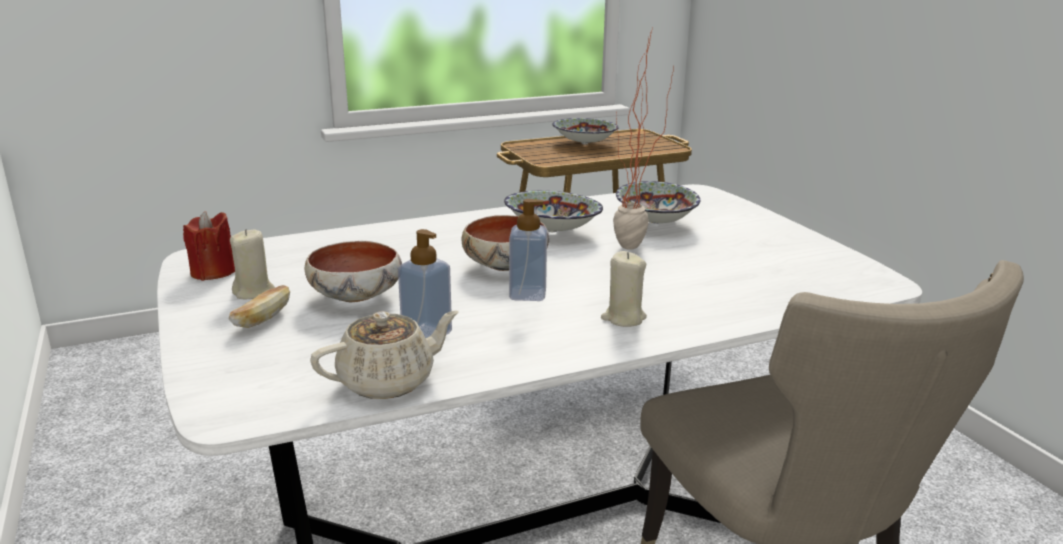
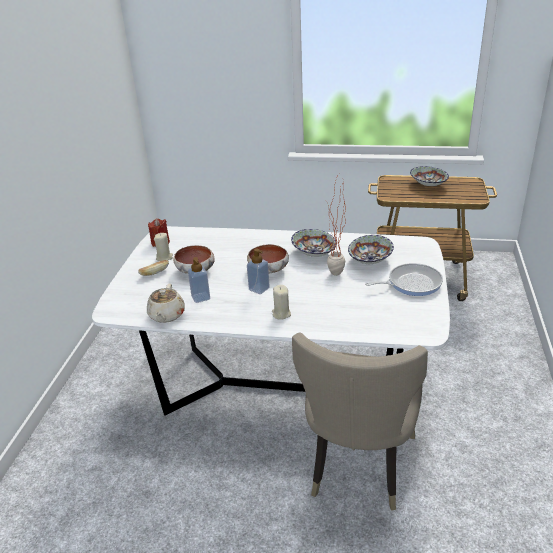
camera: 35 degrees right, 10 degrees up
(388, 381) = (166, 315): beige teapot -> beige teapot turned 90 degrees clockwise
(759, 235) = (411, 283): none -> frying pan

